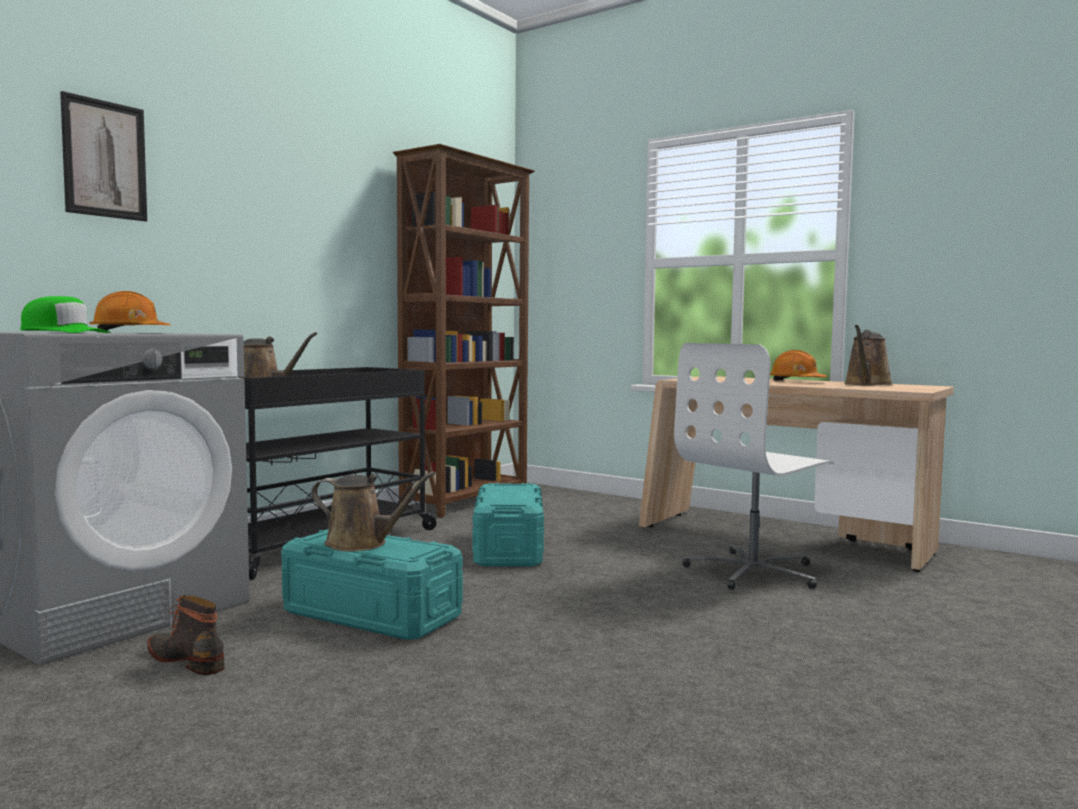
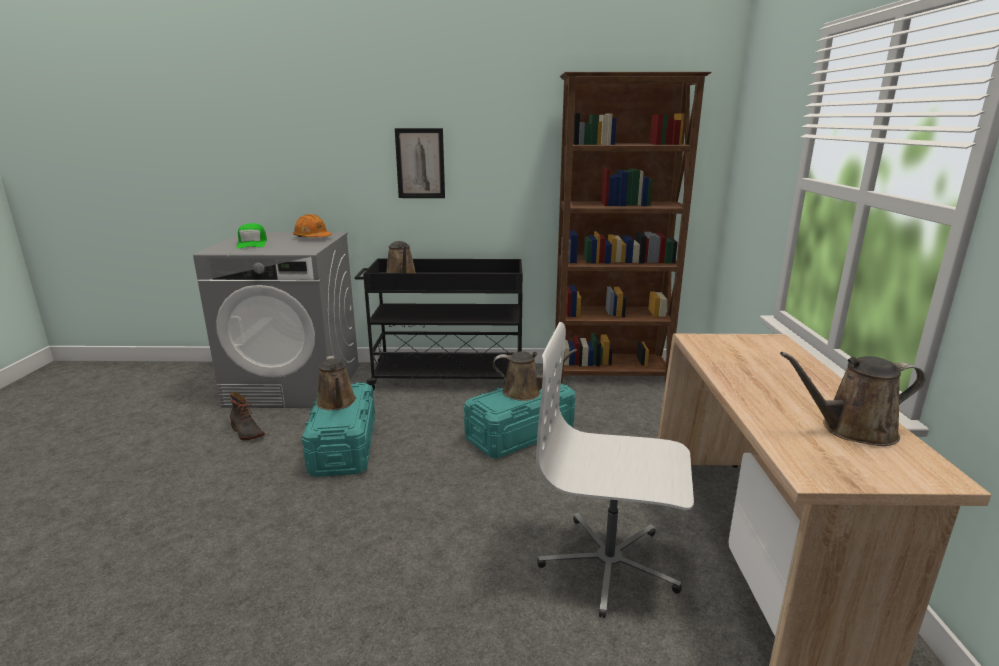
camera: 55 degrees right, 15 degrees up
(104, 159) = (325, 126): picture -> picture (420, 163)
(188, 659) = (246, 432): boot -> boot turned 135 degrees clockwise
(509, 492) = (526, 392): none -> brown watering can
(796, 381) = (798, 386): orange hard hat -> none

